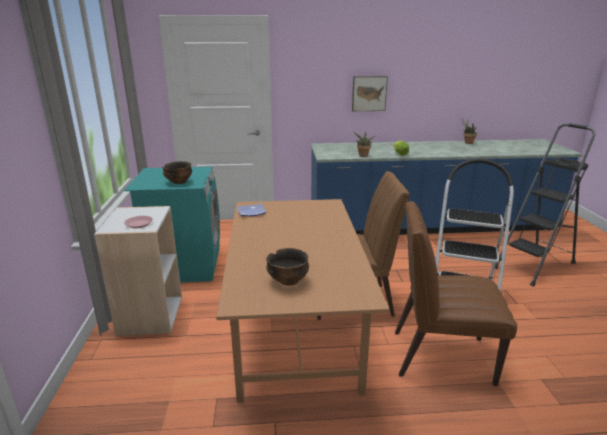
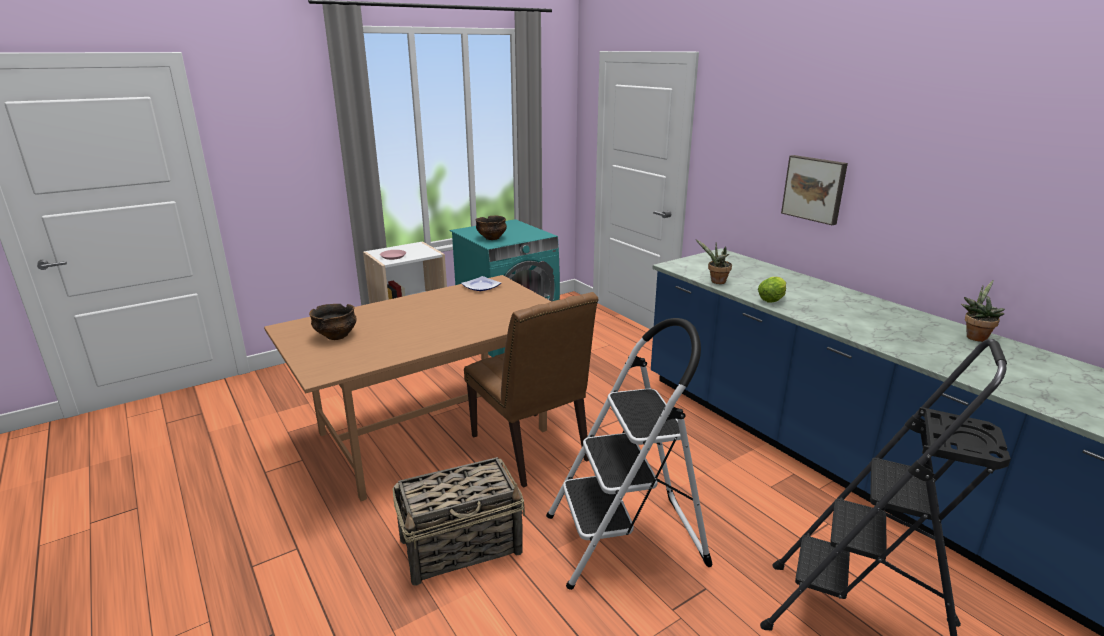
camera: 60 degrees right, 0 degrees up
(442, 356) = (462, 546): brown chair -> basket

